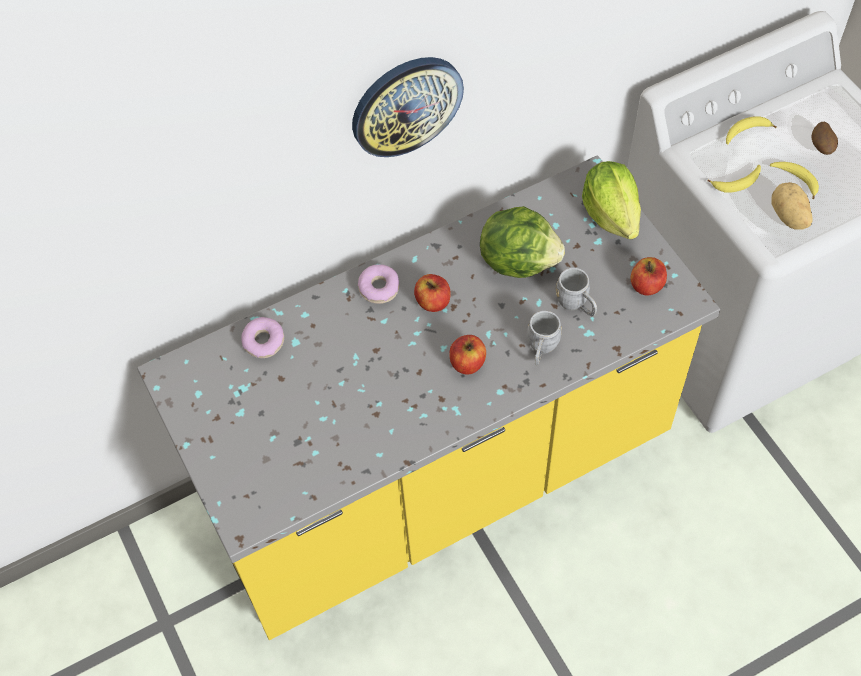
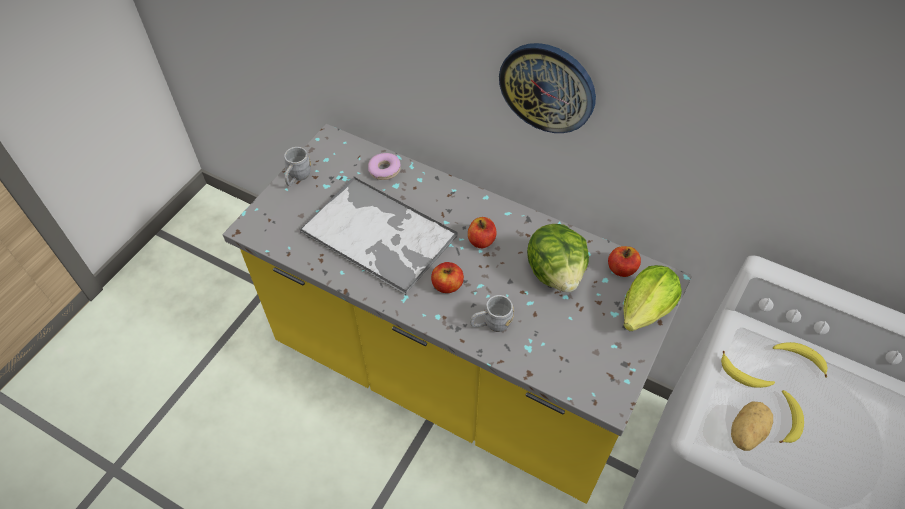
camera: 55 degrees right, 5 degrees down
(355, 392) = (380, 235): none -> tray
(379, 288) = (469, 206): donut -> none
(576, 305) = (546, 328): grey mug -> grey mug (297, 178)
(646, 285) = (601, 366): apple -> apple (621, 269)
(821, 147) = (843, 425): potato -> none

